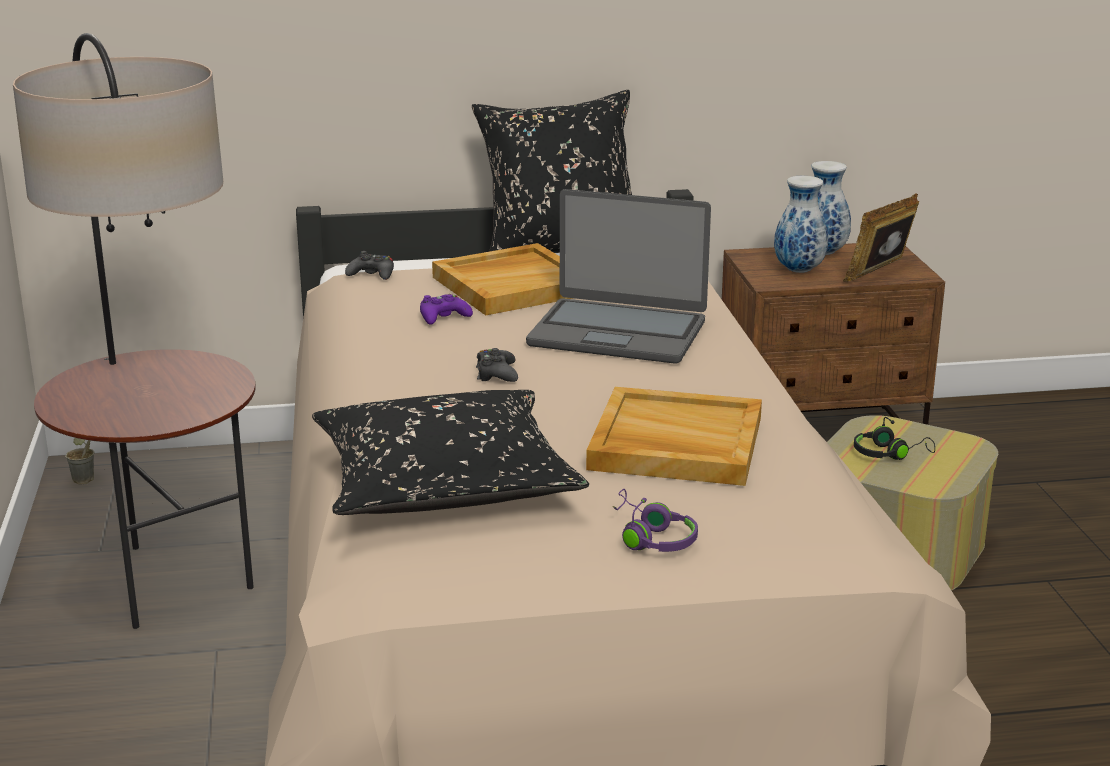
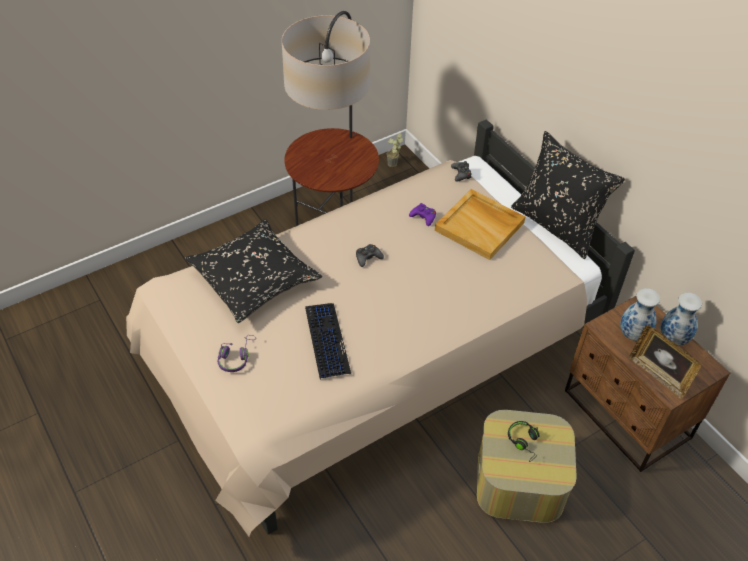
camera: 65 degrees right, 25 degrees up
(618, 333) = (442, 284): laptop -> none
(674, 444) = (326, 341): beige tray -> keyboard
(880, 273) = (658, 374): picture frame -> picture frame turned 150 degrees counterclockwise

